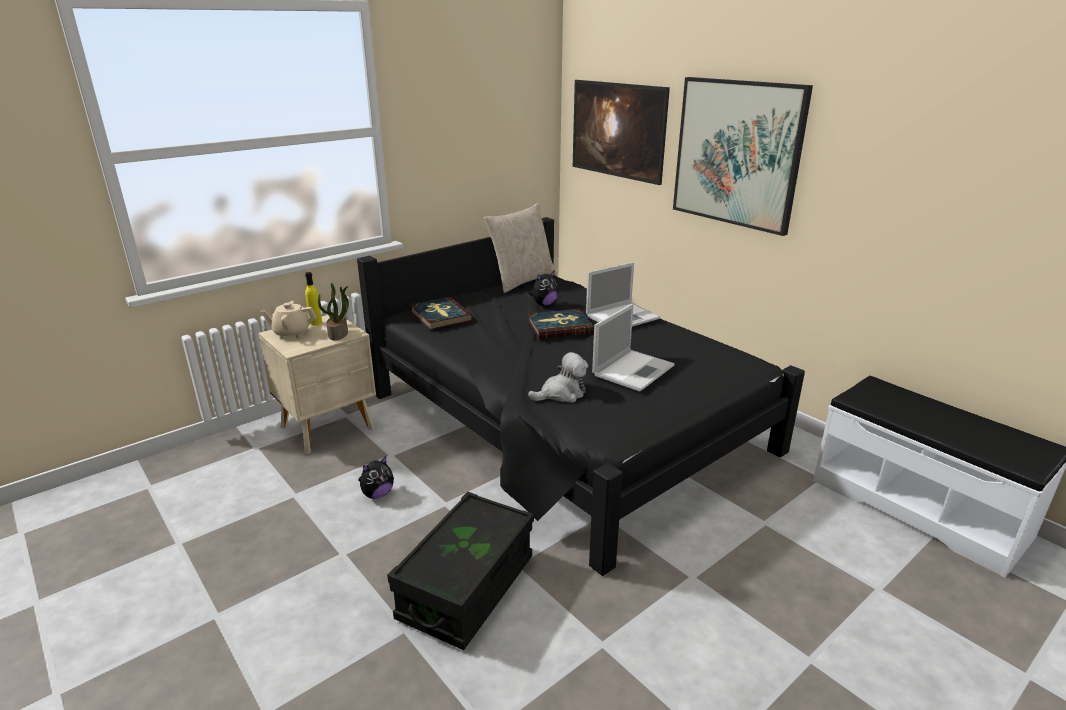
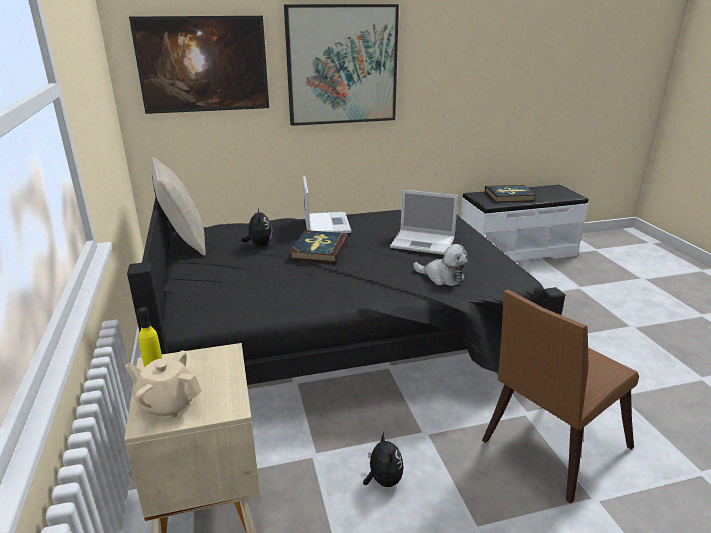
camera: 65 degrees left, 0 degrees up
(292, 333) = (168, 404): beige teapot -> beige teapot turned 90 degrees clockwise
(338, 334) = (218, 364): potted plant -> none
(440, 316) = (220, 298): book -> book (509, 196)
(467, 588) = (549, 447): black storage box -> brown chair
(561, 394) = (442, 277): plush toy -> plush toy turned 120 degrees clockwise
(634, 369) = (424, 242): laptop -> laptop turned 135 degrees clockwise

